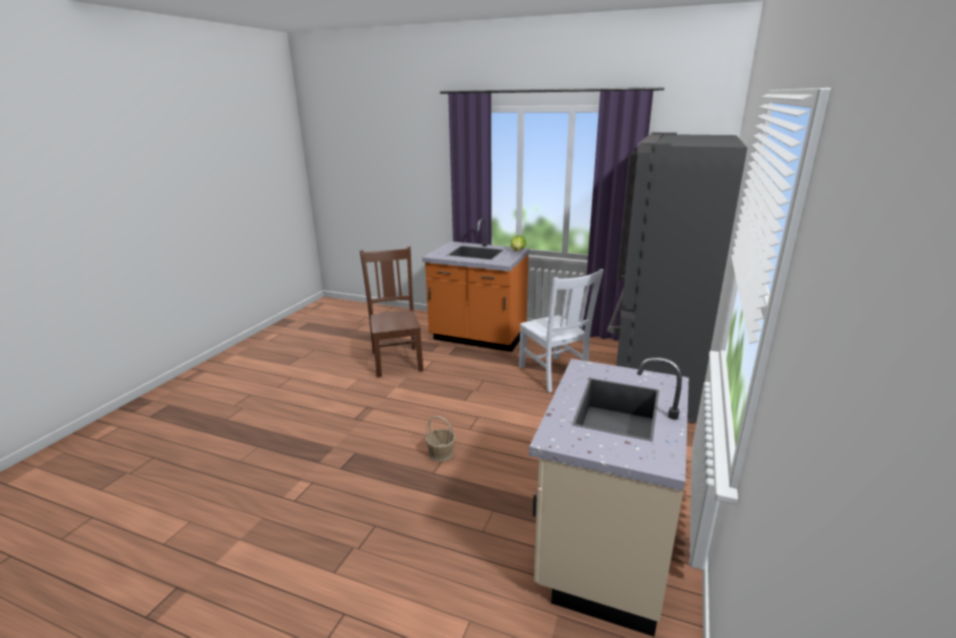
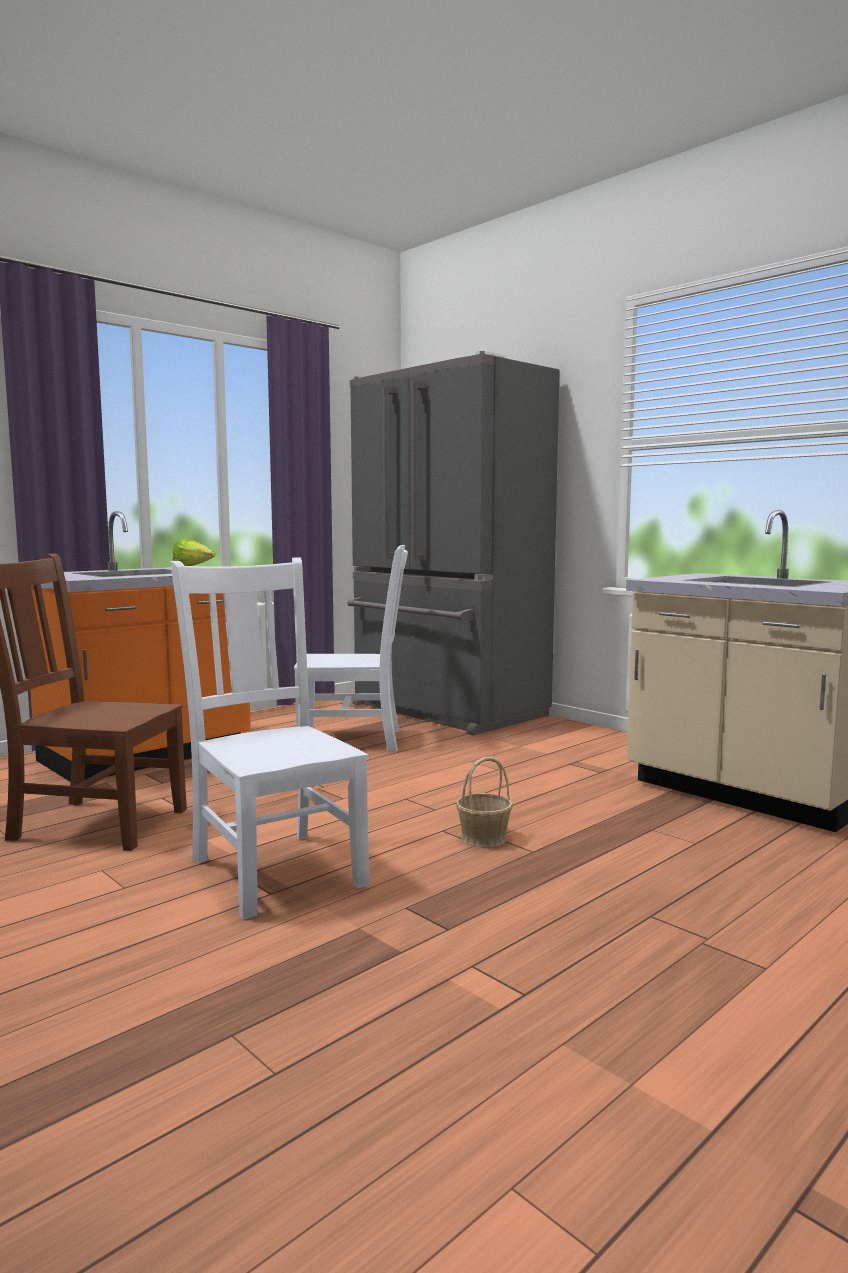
camera: 65 degrees left, 15 degrees down
(376, 411) = (275, 869): none -> white chair

